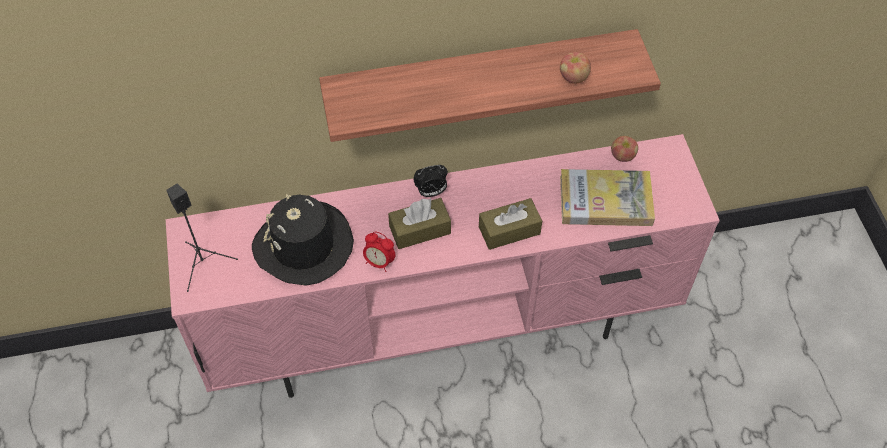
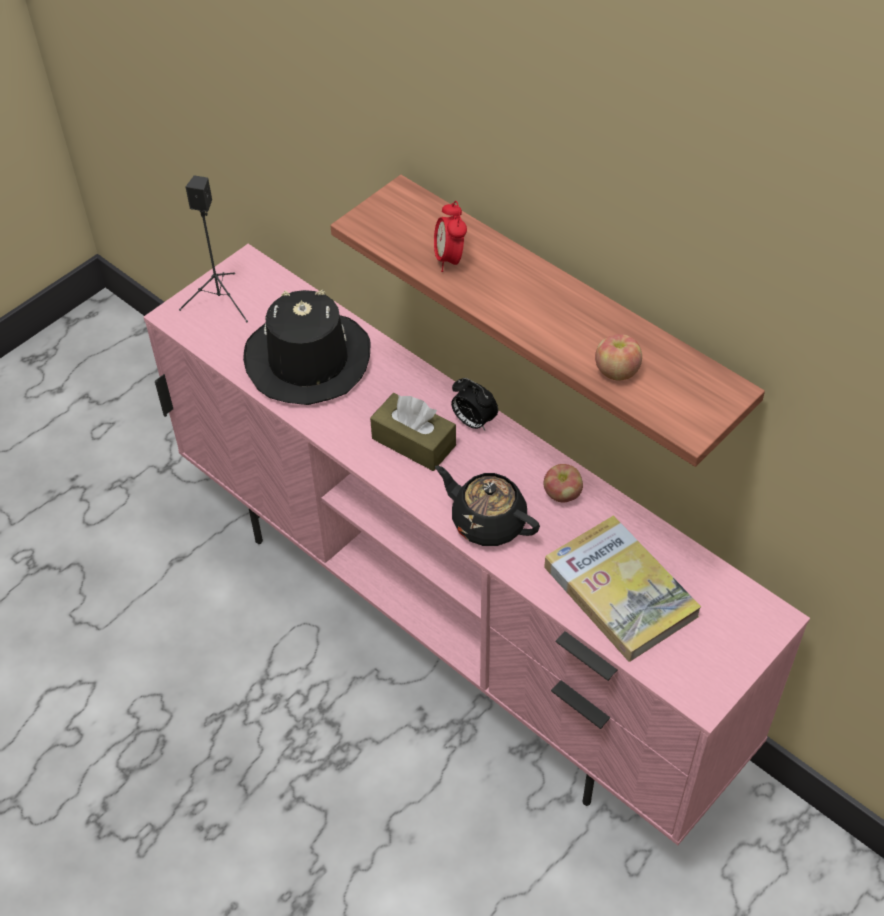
camera: 55 degrees right, 5 degrees down
(379, 262) = (341, 433): alarm clock -> alarm clock (449, 259)
(509, 230) = (487, 521): brown tissue box -> black teapot
(622, 156) = (706, 572): apple -> apple (562, 494)

